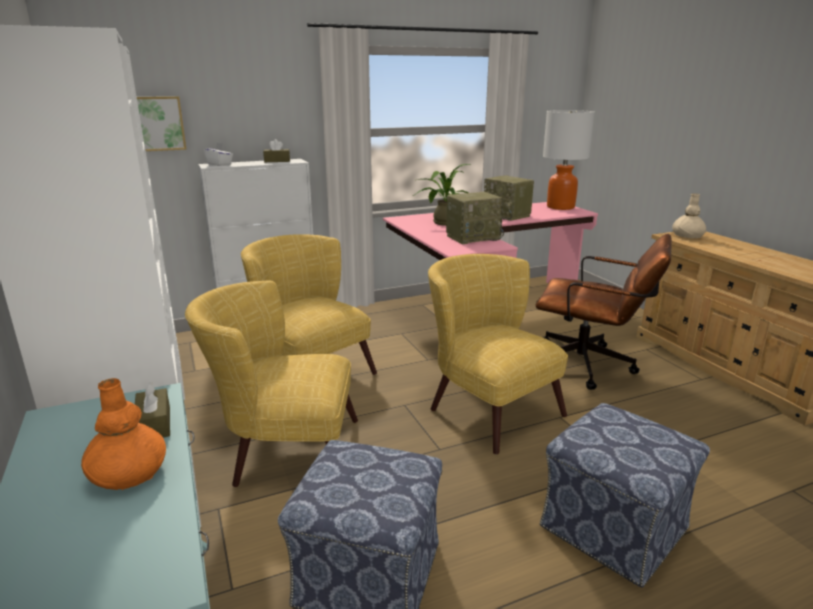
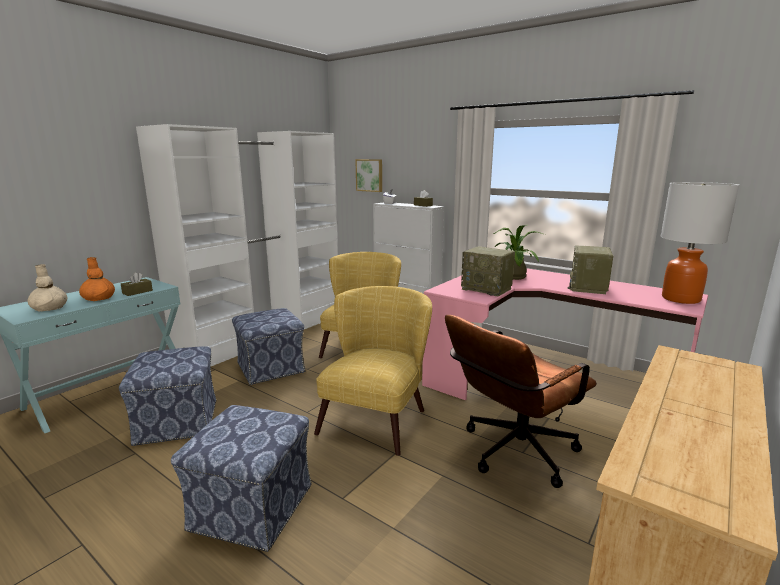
camera: 60 degrees right, 5 degrees down
(283, 451) = (271, 368): yellow armchair -> ottoman
(591, 366) = (512, 454): brown office chair -> brown office chair turned 60 degrees clockwise
(687, 236) = (697, 363): beige vase -> beige vase (50, 307)

